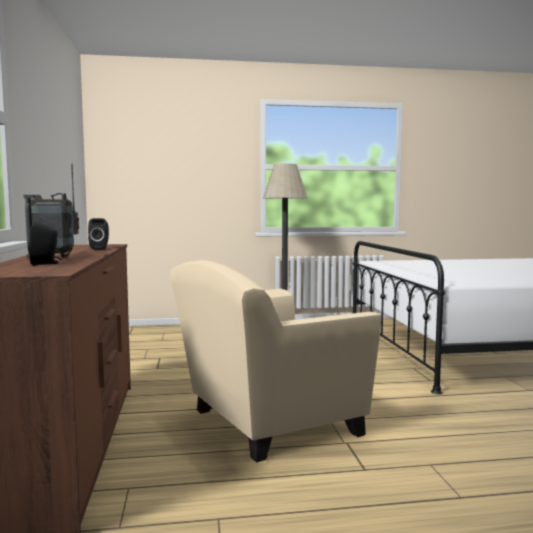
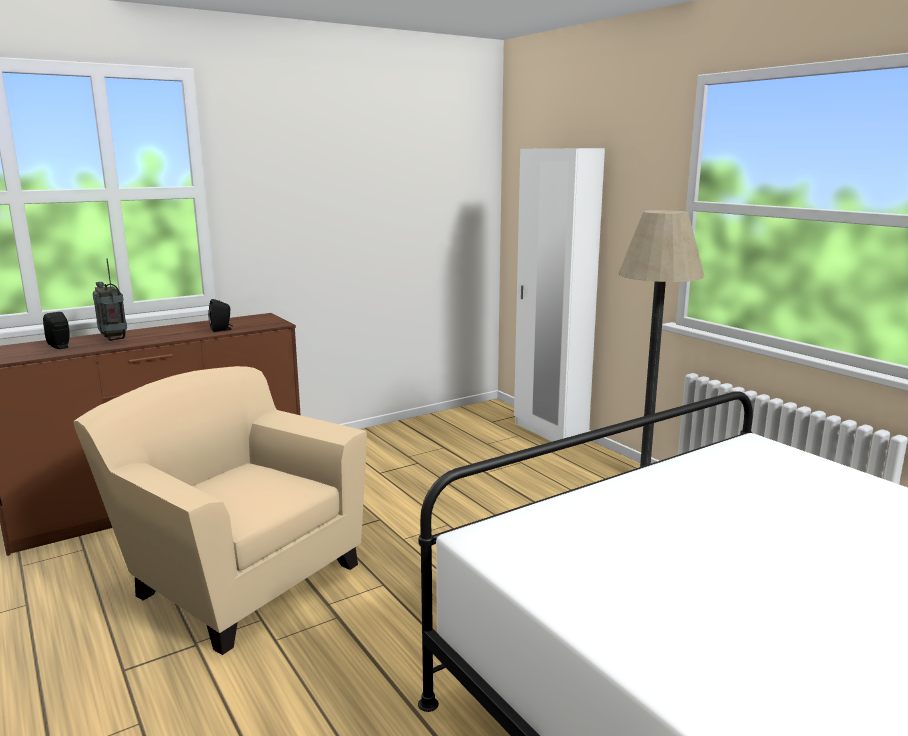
camera: 65 degrees right, 10 degrees up
(172, 327) = (549, 432): none -> white wardrobe

